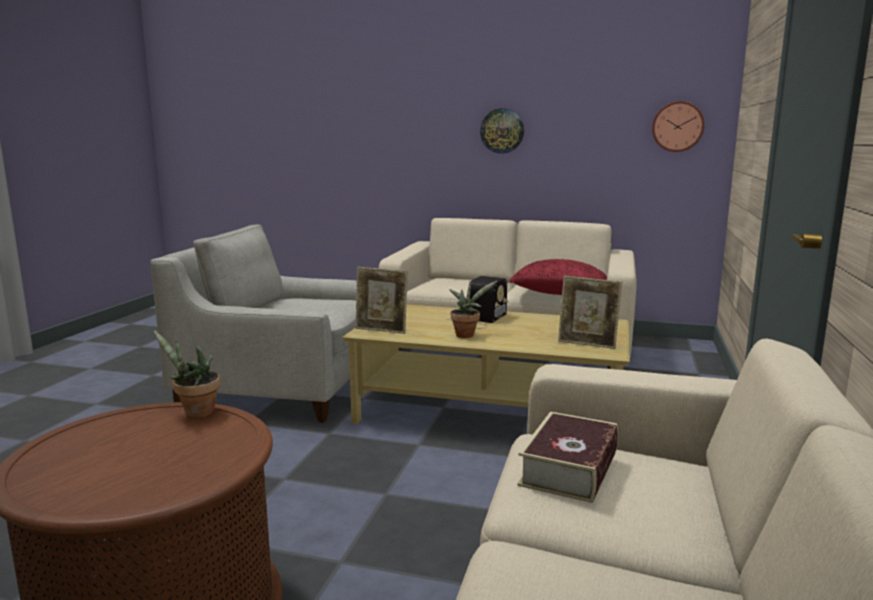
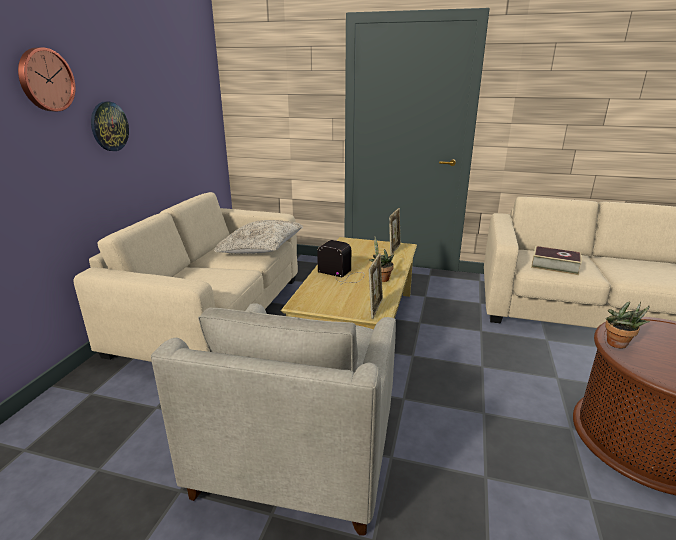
camera: 90 degrees left, 10 degrees up
(560, 294) = (261, 249): red pillow -> beige pillow
(677, 126) = (203, 109): wall clock -> wall clock (45, 80)

